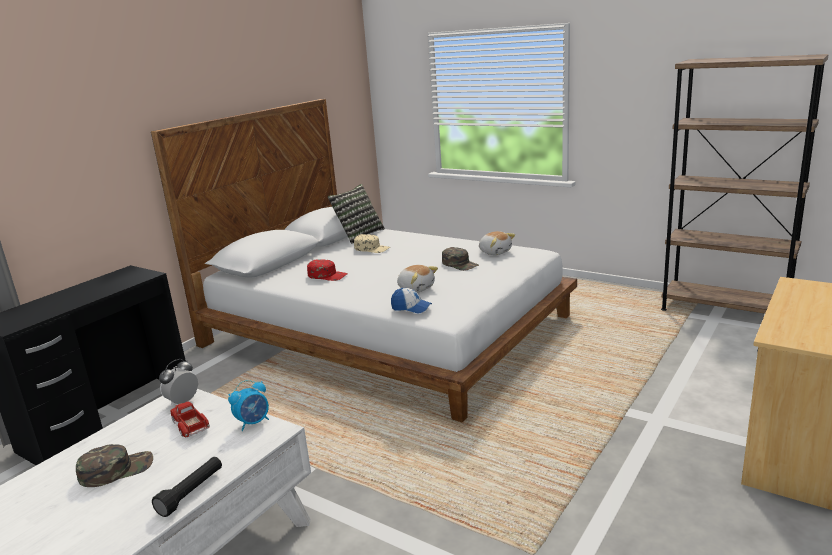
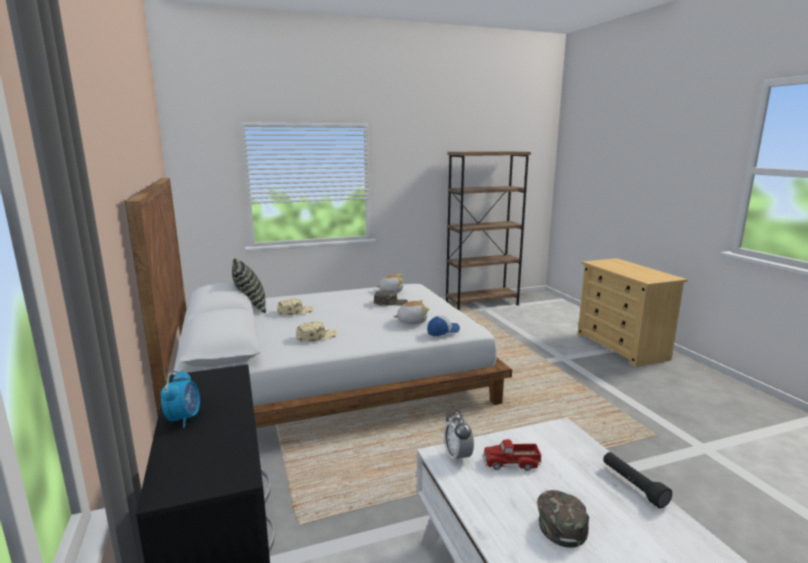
camera: 55 degrees left, 5 degrees down
(253, 422) = (538, 433): alarm clock -> alarm clock (184, 419)
(327, 275) = (317, 336): red cap -> beige cap

